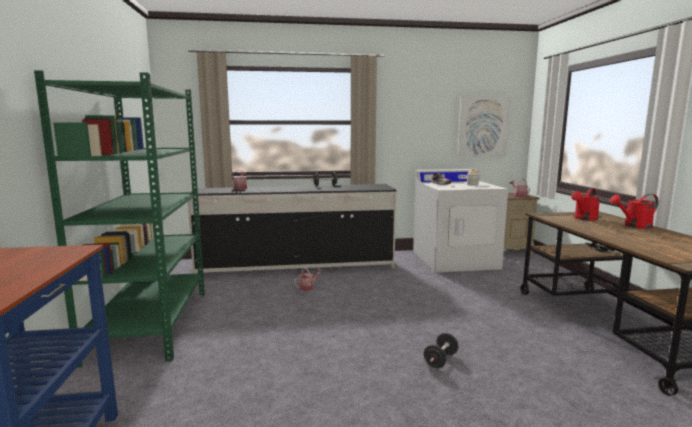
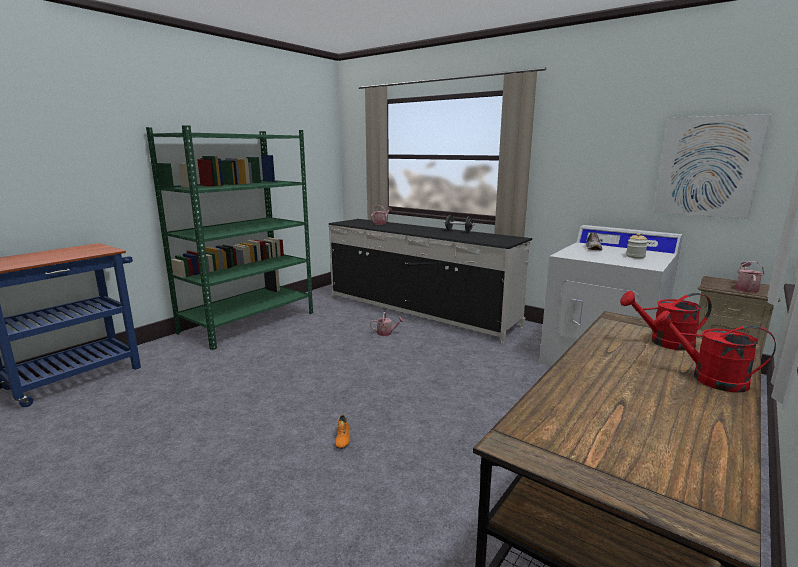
camera: 45 degrees right, 5 degrees up
(440, 360) = (342, 438): black dumbbell -> orange shoe

